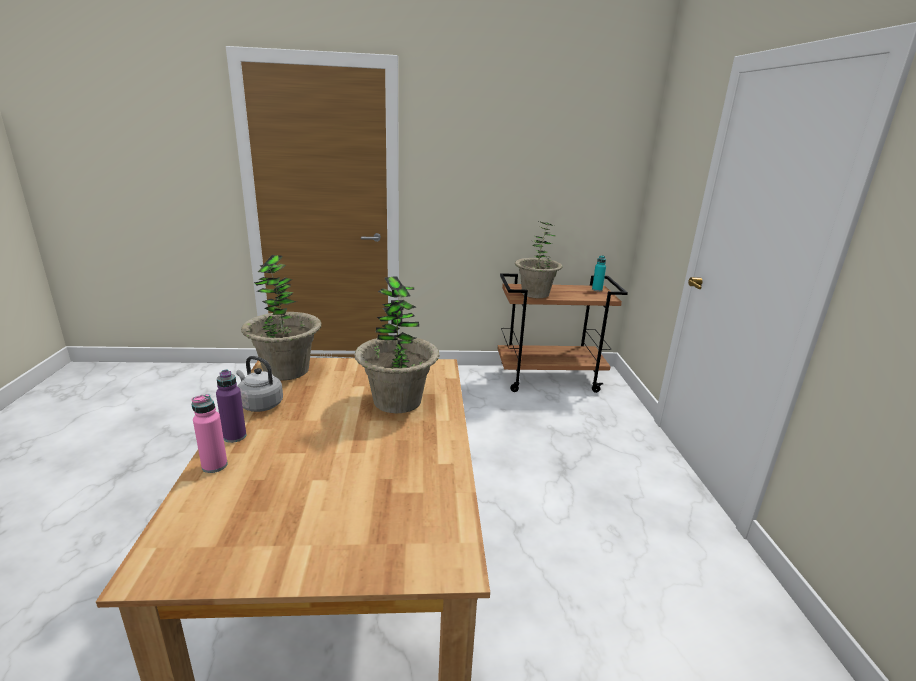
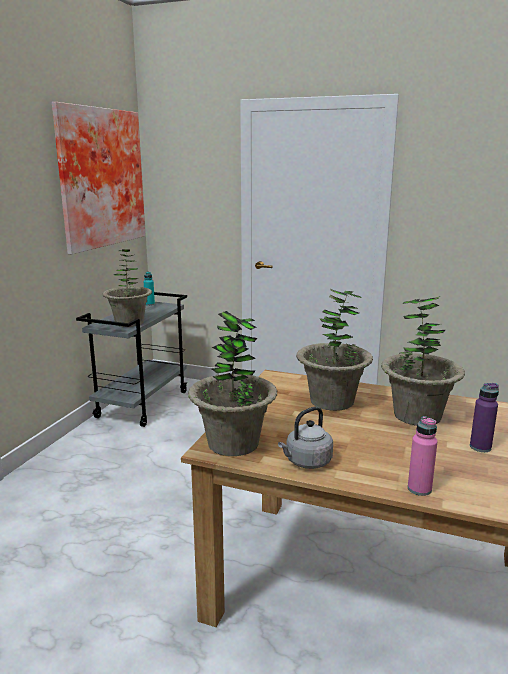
camera: 65 degrees left, 5 degrees down
(234, 436) = (368, 477): purple bottle -> purple bottle (480, 447)
(388, 455) = (417, 415): none -> potted plant
(550, 379) = (142, 404): brown cart -> grey cart
(571, 150) = (99, 178): none -> picture

